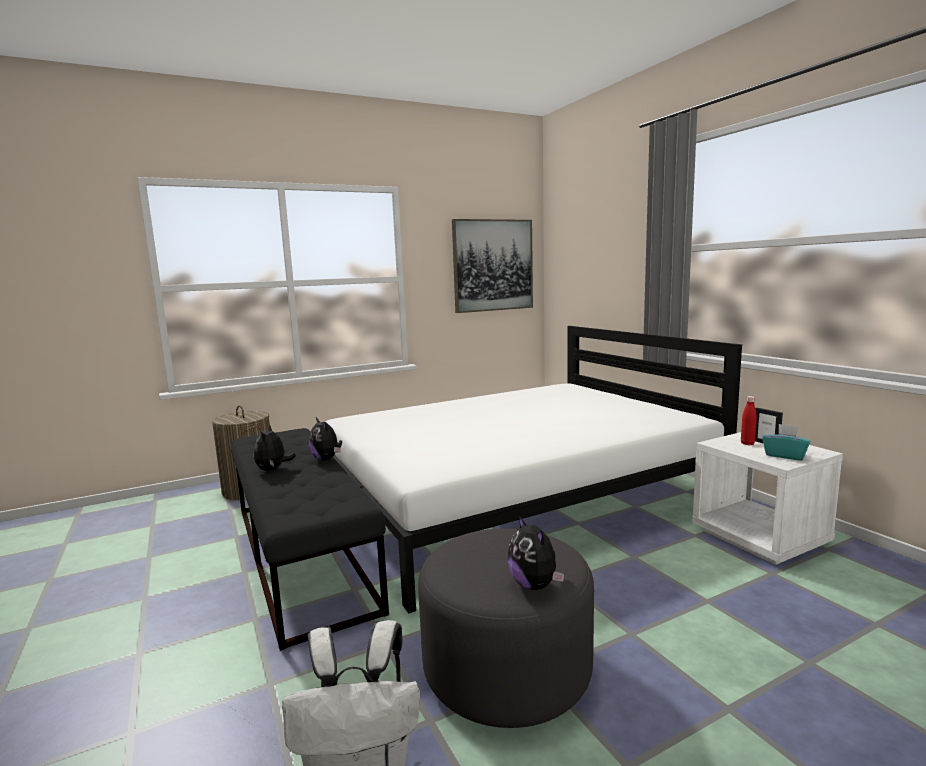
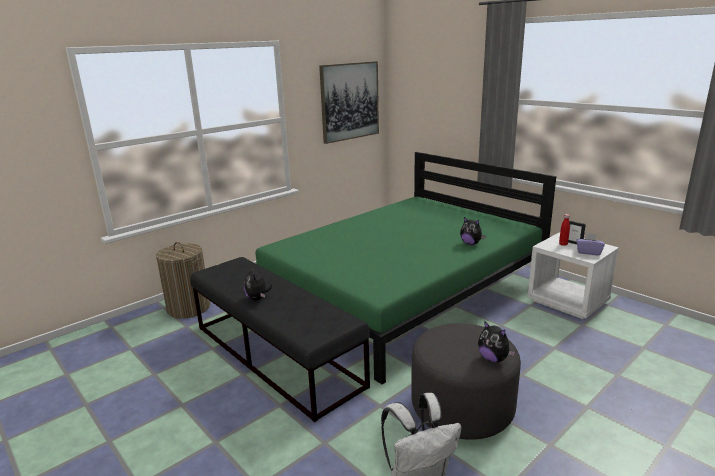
camera: 15 degrees left, 10 degrees up
(327, 459) = (290, 285): plush toy -> plush toy (471, 243)
(517, 499) = (404, 292): white bed -> green bed
(785, 455) = (588, 252): turquoise tissue box -> purple tissue box

